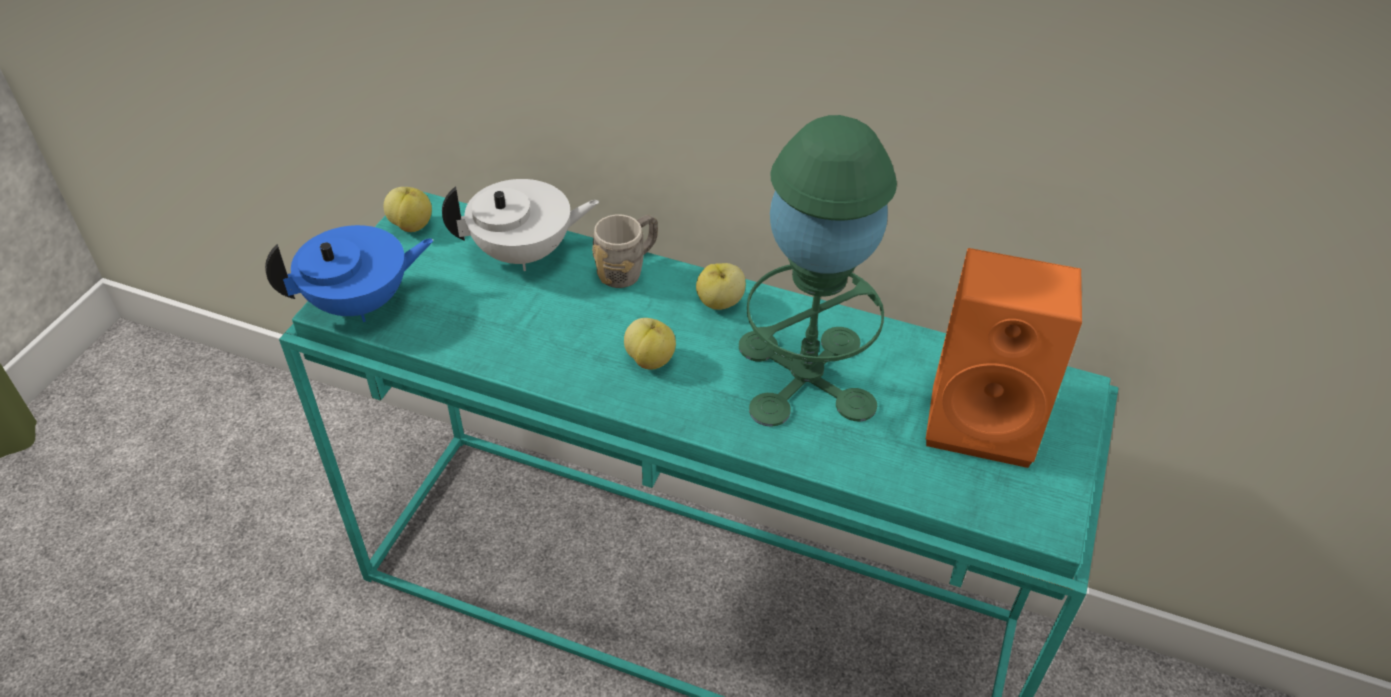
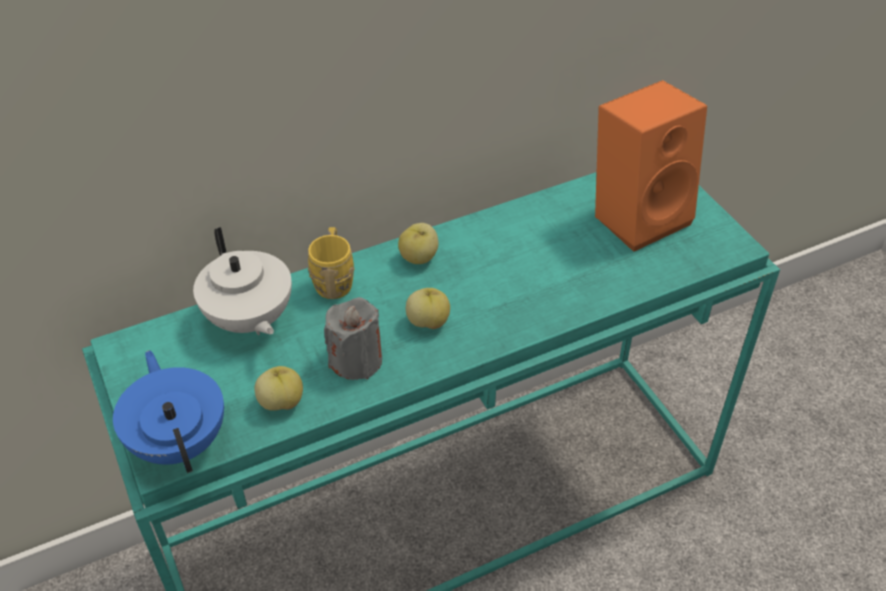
camera: 45 degrees left, 0 degrees up
(361, 303) = (180, 441): blue teapot -> blue teapot turned 45 degrees counterclockwise
(412, 225) = (135, 362): apple -> apple (281, 402)
(524, 253) = (249, 320): white teapot -> white teapot turned 120 degrees clockwise
(553, 344) = (356, 360): none -> grey candle
(627, 269) = (334, 279): grey mug -> yellow mug
(806, 375) = (525, 262): green table lamp -> none

